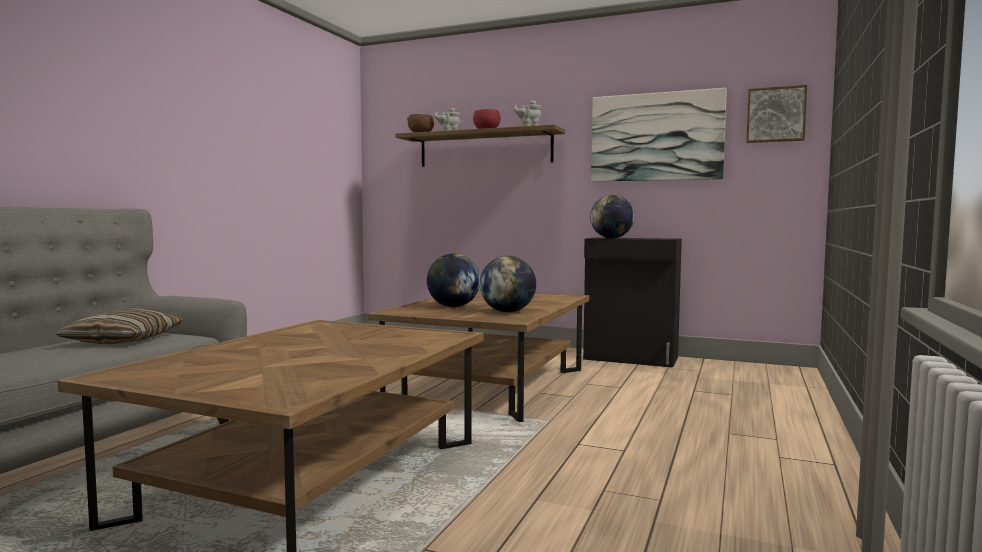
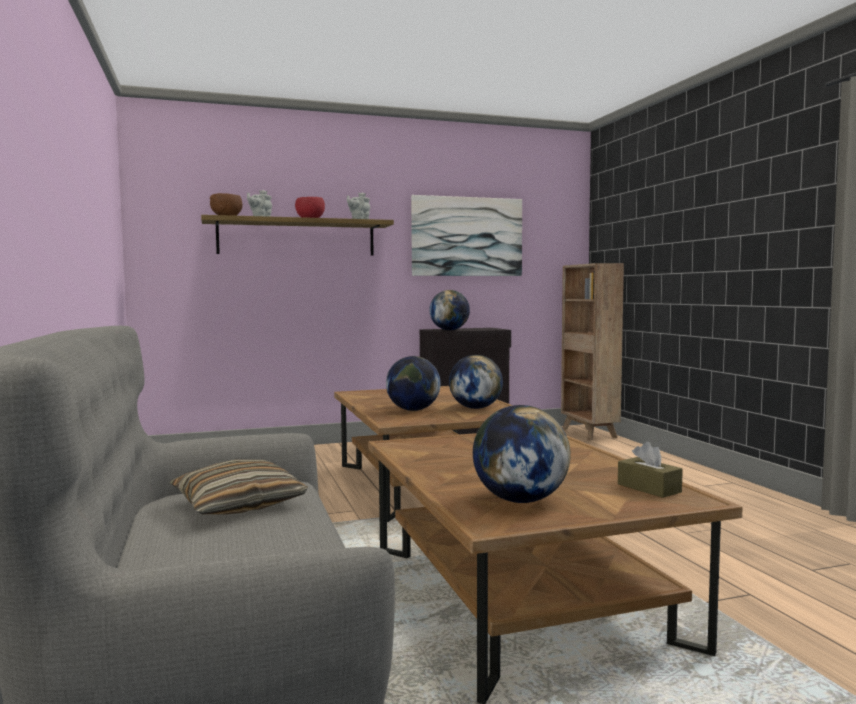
camera: 40 degrees left, 0 degrees up
(196, 369) = (520, 500): none -> globe
(307, 385) = (649, 488): none -> brown tissue box
(775, 115) = (554, 225): picture -> none
(789, 377) = (589, 434): none -> brown bookcase

